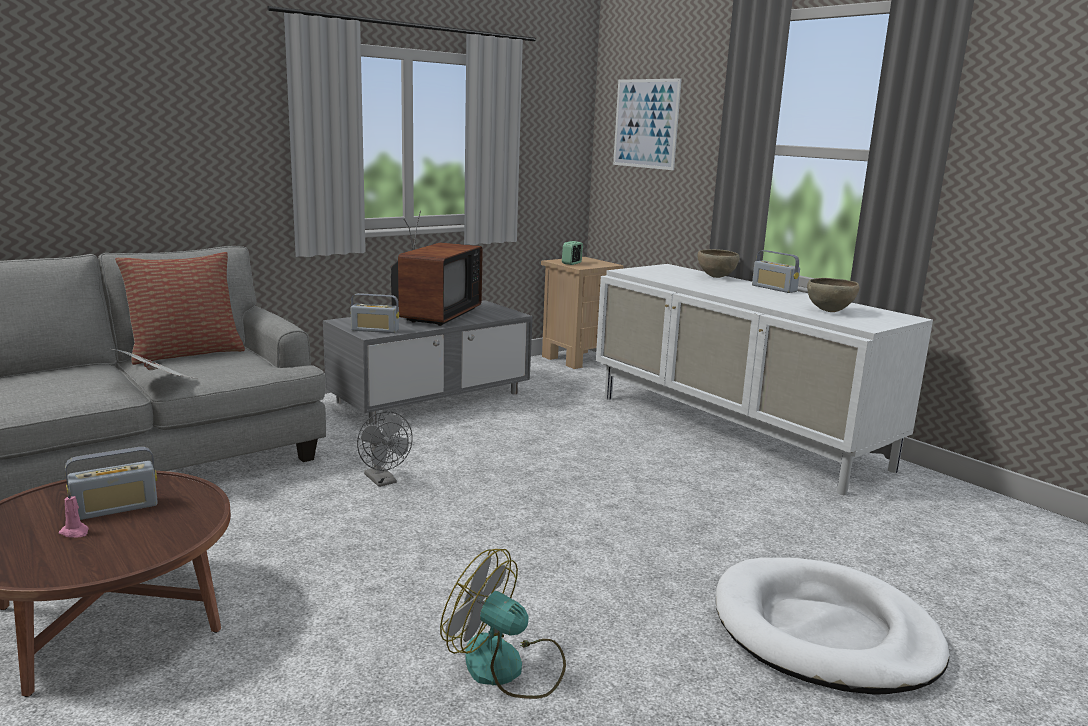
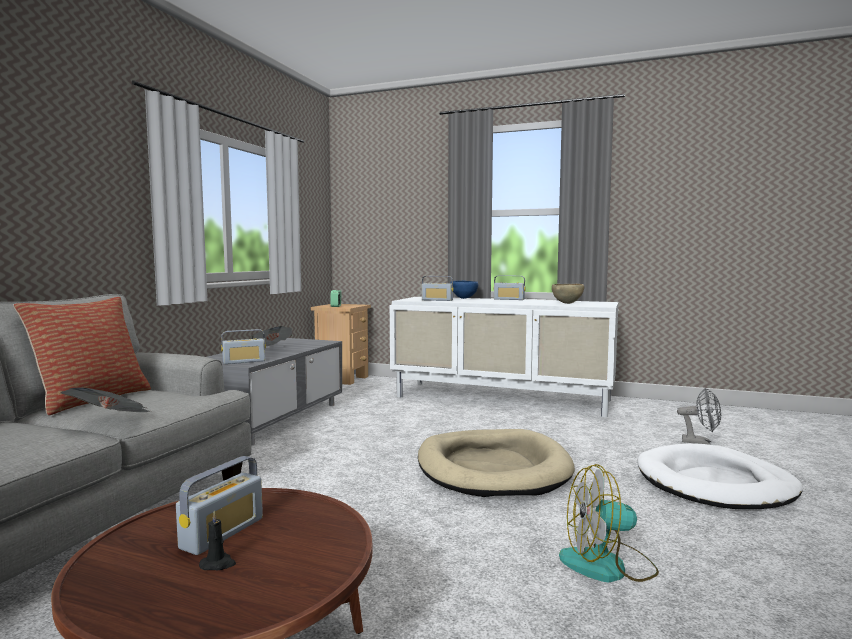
camera: 30 degrees left, 10 degrees down
(75, 532) = (218, 564): pink candle -> black candle
(383, 481) = (323, 479): grey fan -> grey fan (700, 442)
(434, 316) = (271, 349): television -> newspaper
(567, 521) = (492, 468): none -> beige dog bed
(646, 123) = (379, 204): picture -> none
(666, 277) = (437, 300): none -> radio
(716, 277) = (464, 298): brown bowl -> blue bowl

